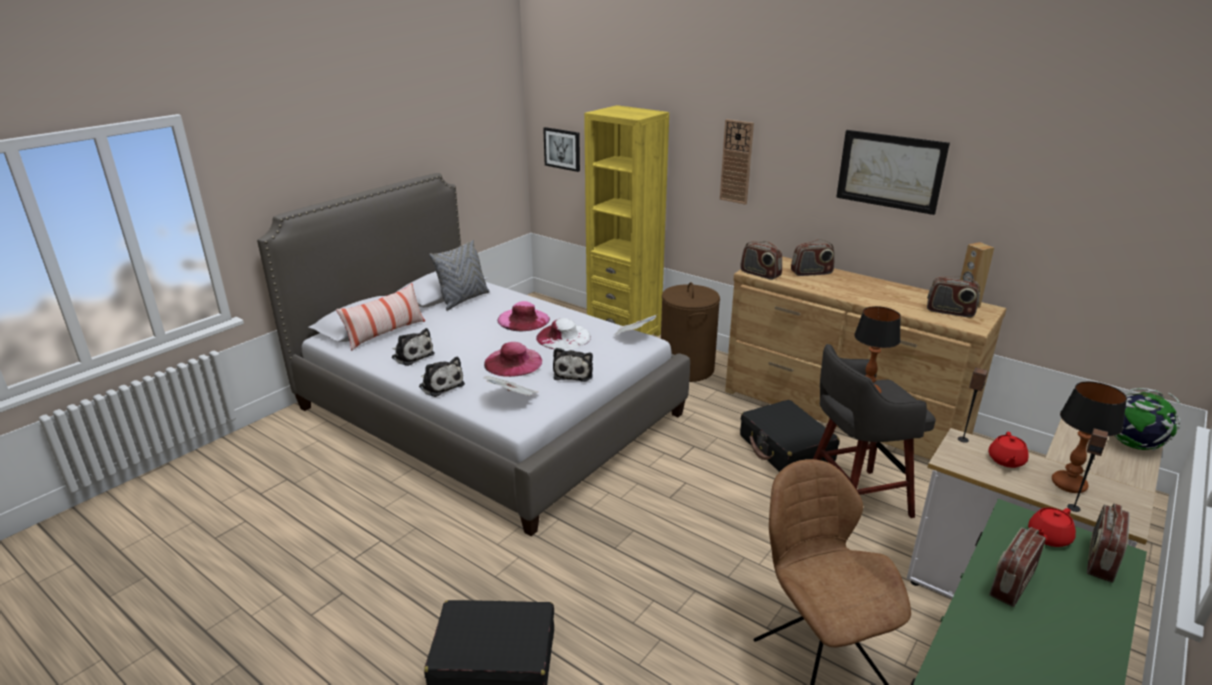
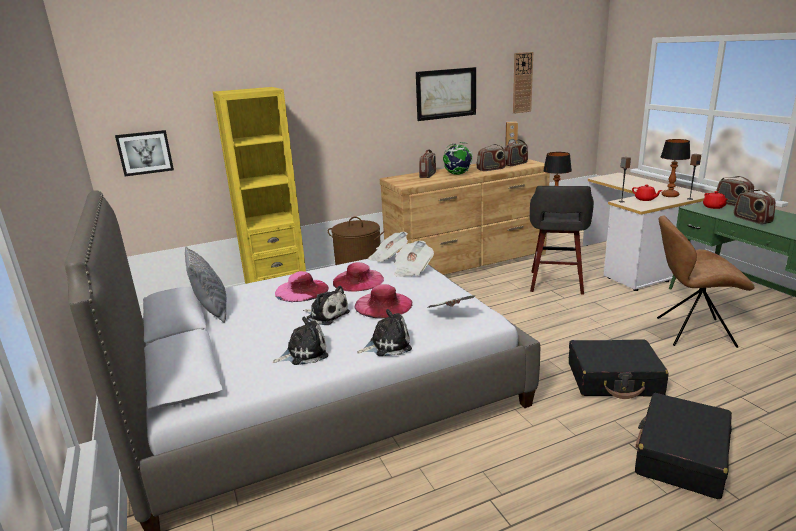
camera: 60 degrees left, 5 degrees down
(385, 333) = (228, 363): pillow -> none
(563, 337) = (358, 280): white hat -> pink hat
(574, 373) = (426, 286): plush toy -> plush toy (326, 315)
(610, 356) = (412, 270): none -> newspaper
(736, 162) = (339, 115): wall clock -> wall clock (522, 83)
(760, 274) = (413, 184): radio -> radio (491, 169)
(786, 449) = (491, 286): black suitcase -> black suitcase (614, 379)
(1133, 445) = (639, 180): globe -> globe (457, 174)

